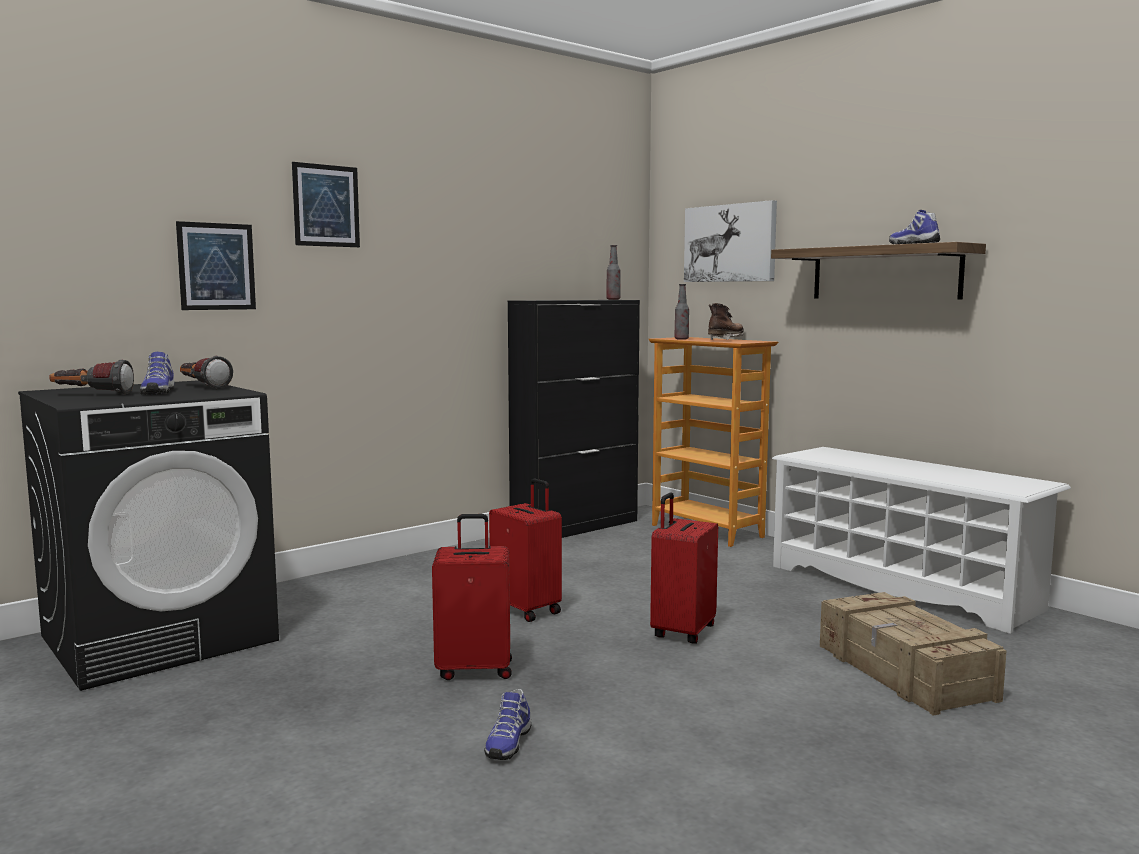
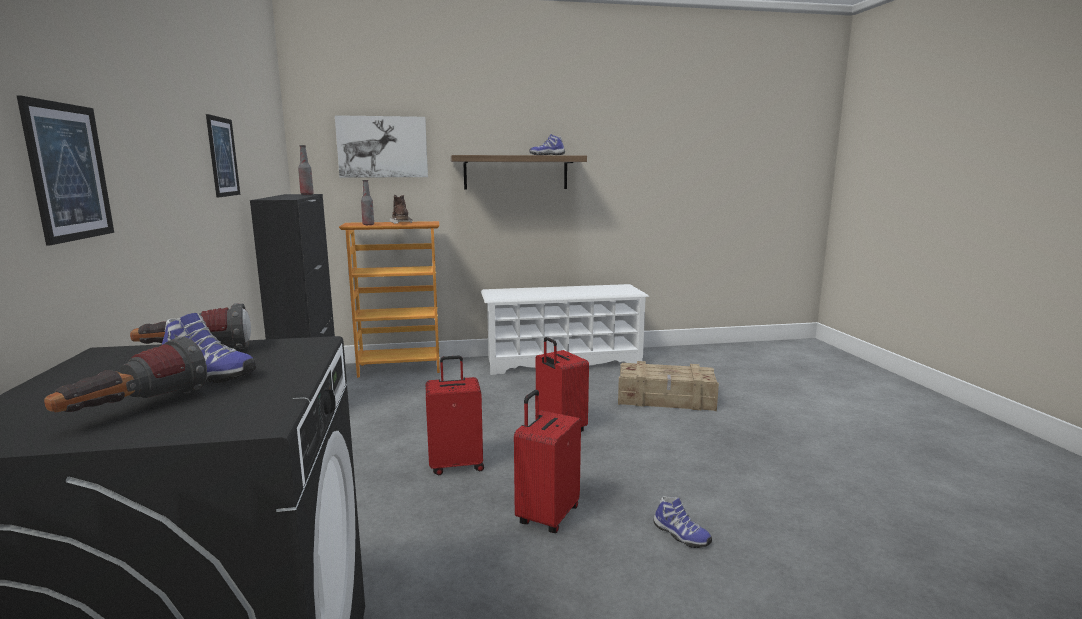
camera: 60 degrees left, 5 degrees up
(326, 205) = (141, 87): picture -> picture (223, 157)

